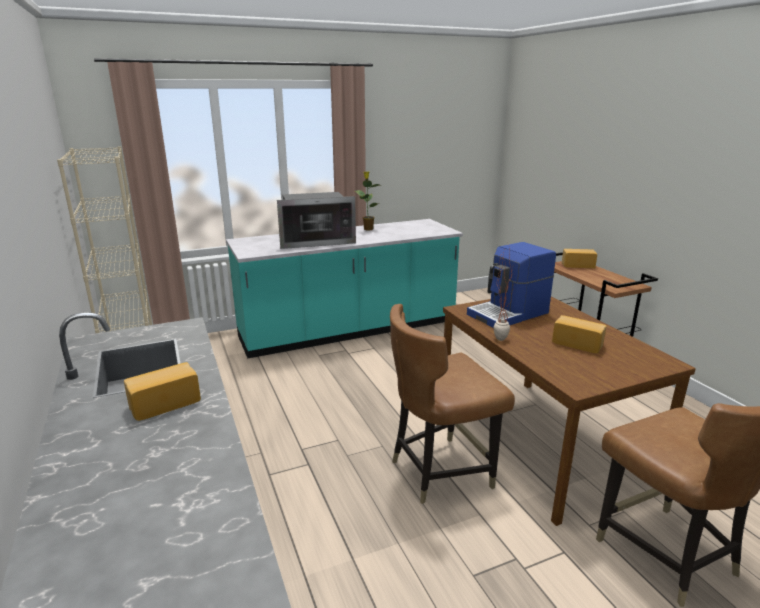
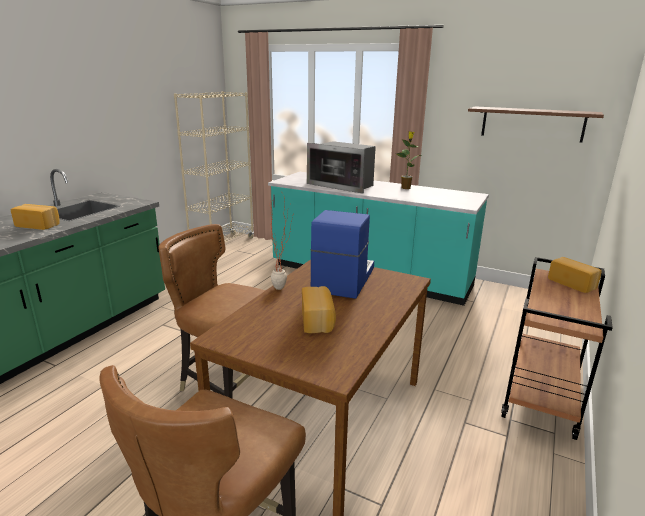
camera: 50 degrees right, 0 degrees up
(445, 151) = (532, 124): none -> brown shelf
(509, 314) = (342, 279): coffee machine -> coffee machine turned 90 degrees clockwise

